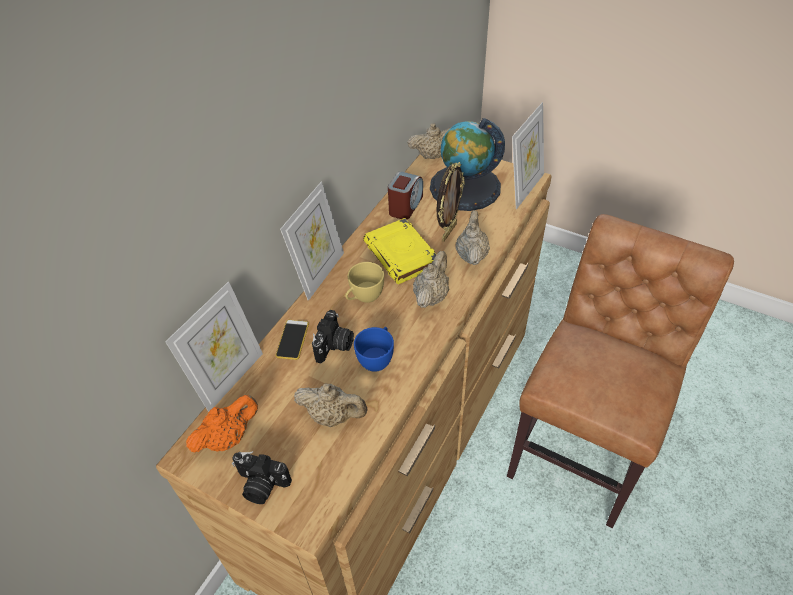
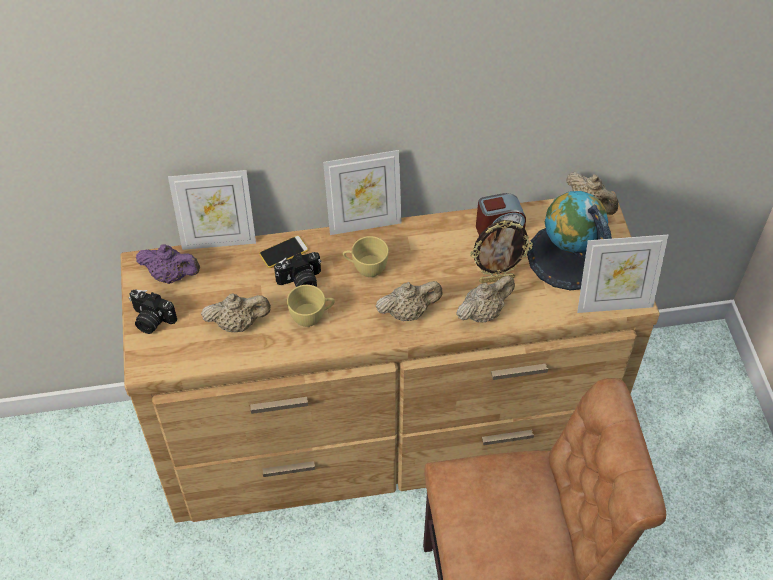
camera: 50 degrees right, 5 degrees up
(228, 437) = (171, 275): orange teapot -> purple teapot
(261, 485) = (151, 320): camera -> camera turned 45 degrees counterclockwise
(333, 416) = (238, 323): beige teapot -> beige teapot turned 75 degrees counterclockwise
(377, 358) = (312, 317): blue cup -> yellow cup
(402, 255) = (436, 263): yellow book -> none

